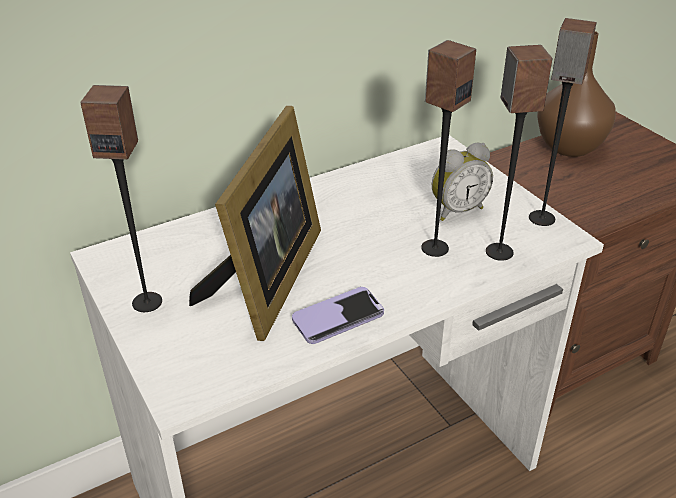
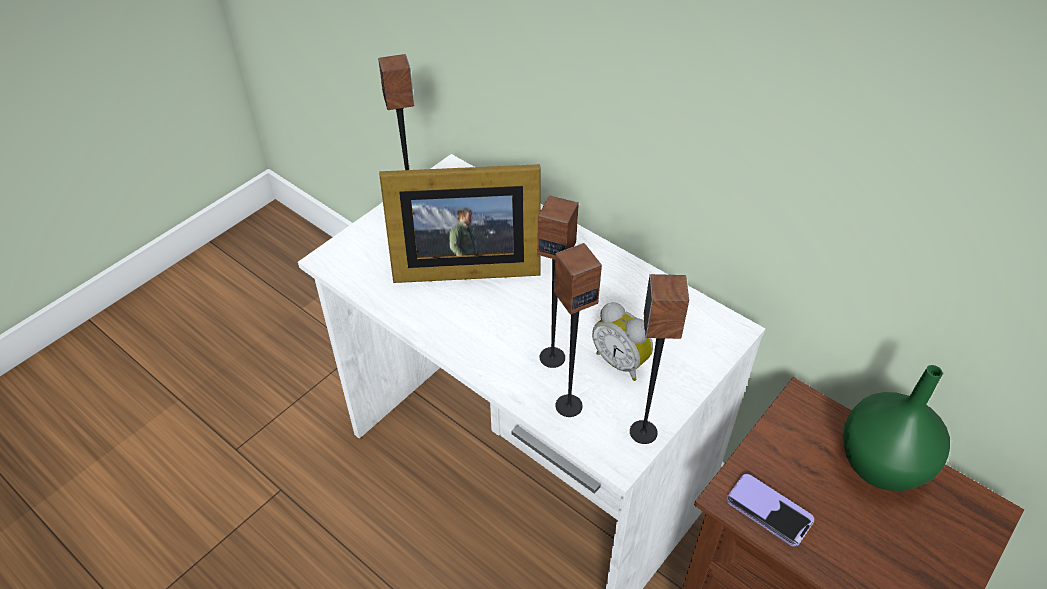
camera: 70 degrees right, 10 degrees up
(338, 317) = (434, 317): phone -> phone (769, 511)
(571, 146) = (882, 466): brown vase -> green vase

